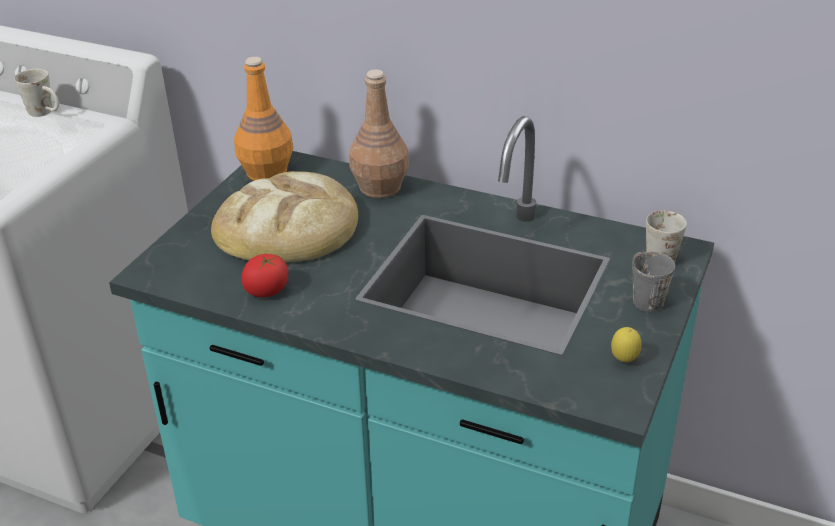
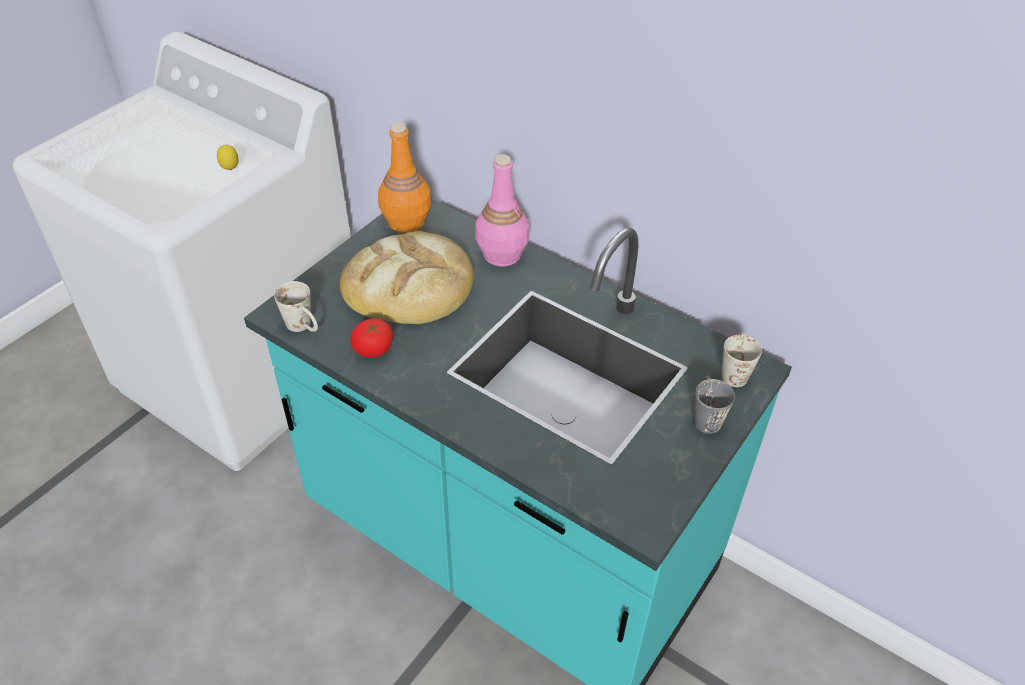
camera: 10 degrees right, 10 degrees up
(46, 113) = (227, 134): white mug -> white mug (304, 327)
(380, 188) = (502, 255): brown bottle -> pink bottle
(624, 361) = (665, 481): lemon -> lemon (230, 169)

